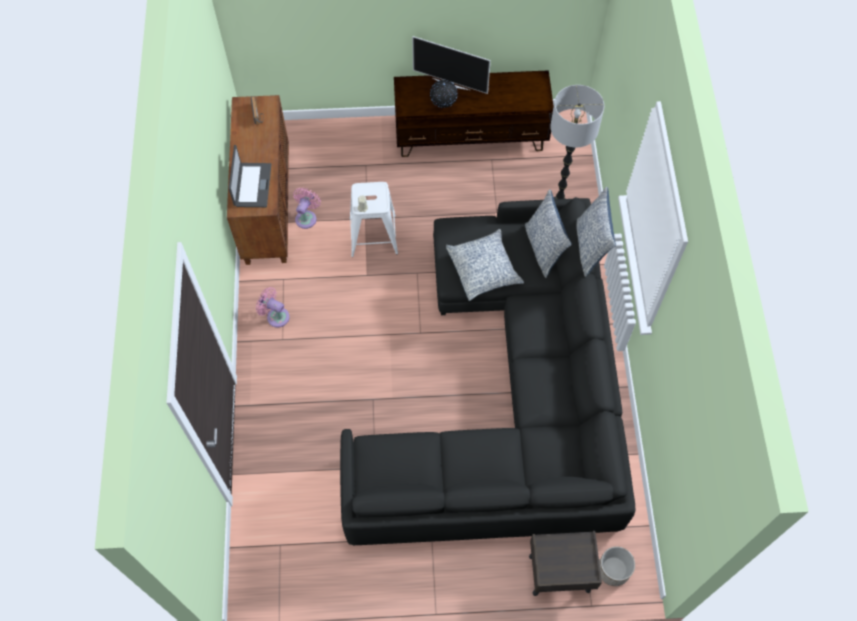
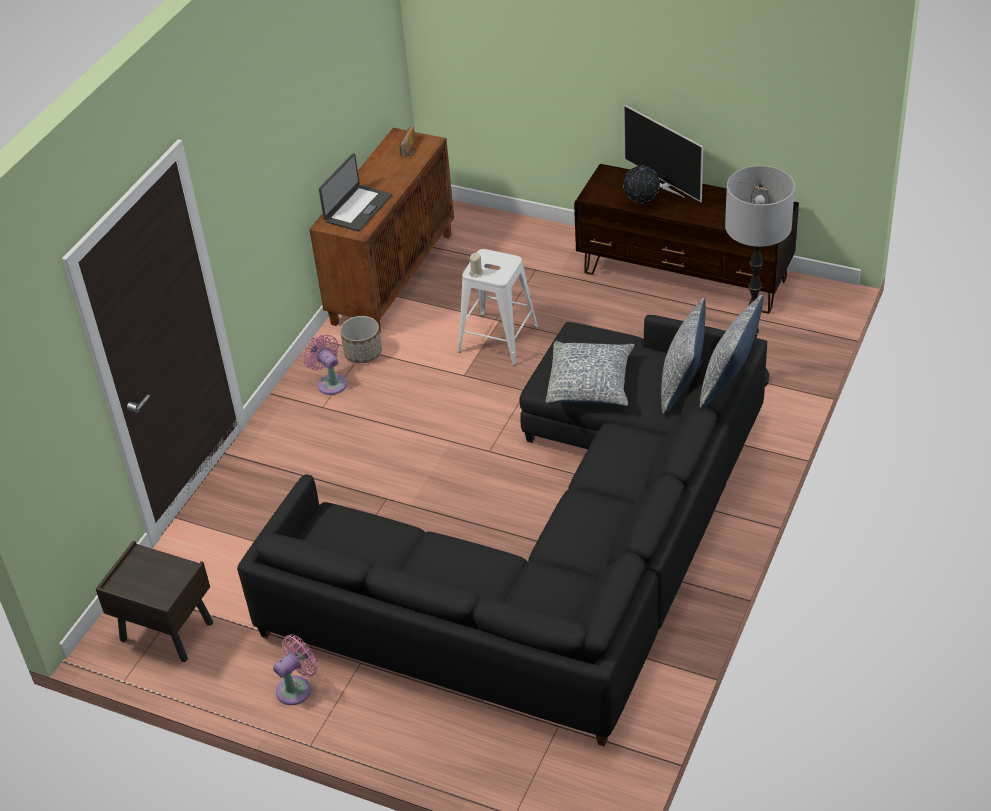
camera: 30 degrees right, 20 degrees down
(307, 217) = (431, 300): pink fan -> pink fan (297, 688)
(558, 574) = (494, 763): brown nightstand -> brown nightstand (165, 631)
(613, 570) = (570, 787): planter -> planter (363, 353)

